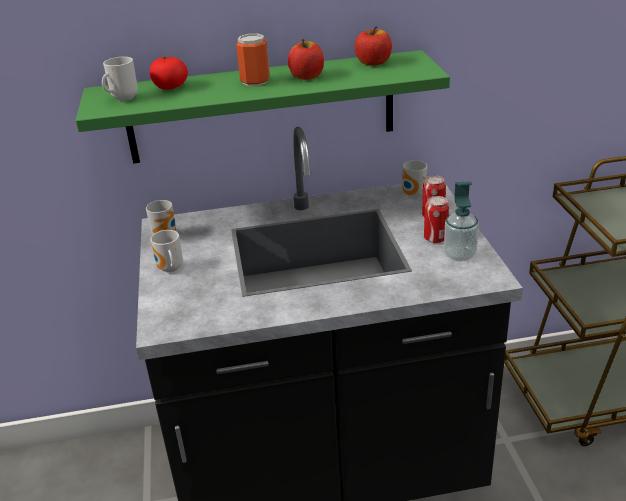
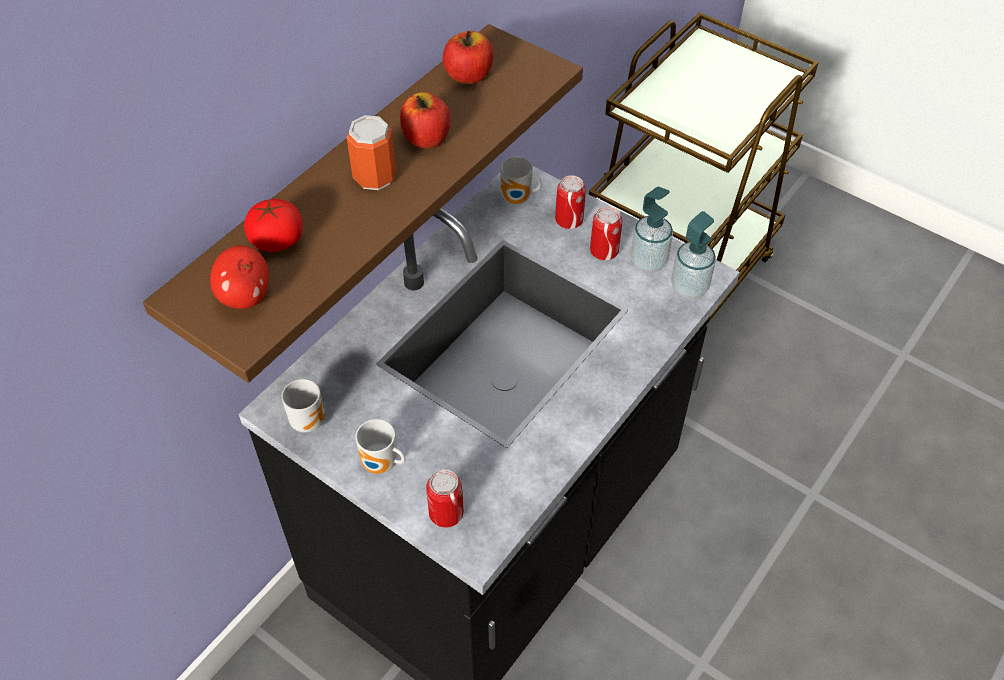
camera: 45 degrees left, 20 degrees up
(122, 98) = (245, 296): mug -> apple
(167, 306) = (446, 513): none -> can
(261, 108) = (342, 191): green shelf -> brown shelf
(471, 279) = (689, 287): none -> soap dispenser

